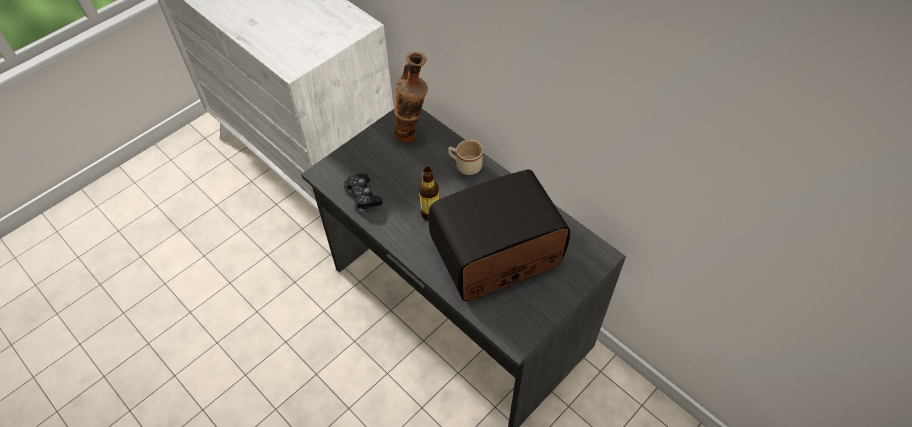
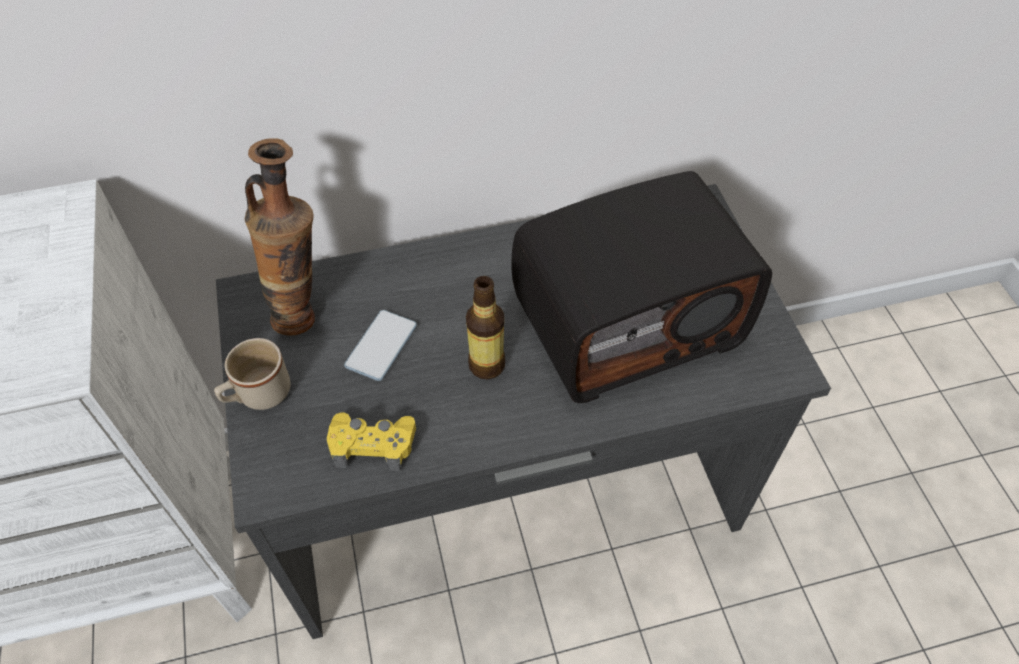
camera: 60 degrees left, 0 degrees up
(363, 195) = (373, 444): black game controller -> yellow game controller
(414, 171) = (381, 346): none -> phone
(465, 165) = (426, 274): beige mug -> beige mug (258, 395)
(496, 256) = (627, 321): radio -> radio turned 120 degrees counterclockwise

